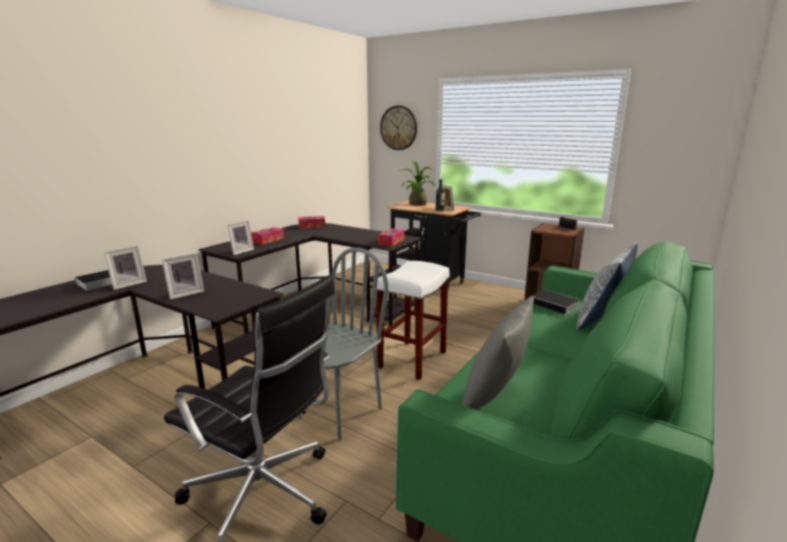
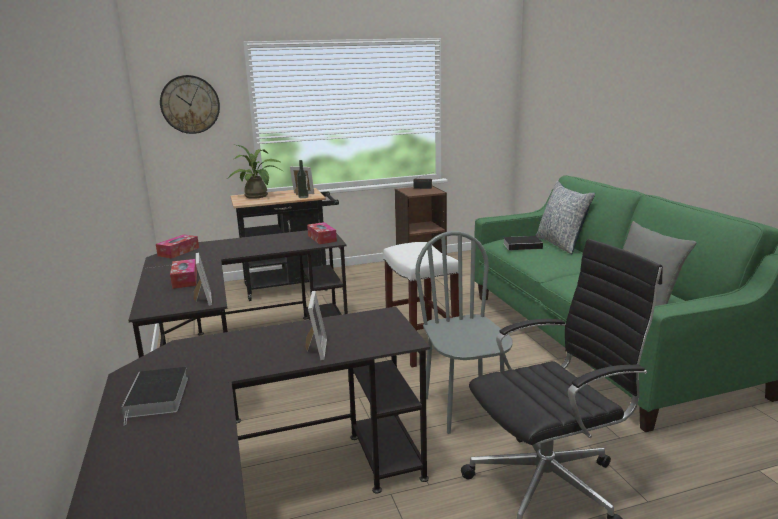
camera: 50 degrees left, 0 degrees up
(128, 284) = (207, 379): picture frame -> none

